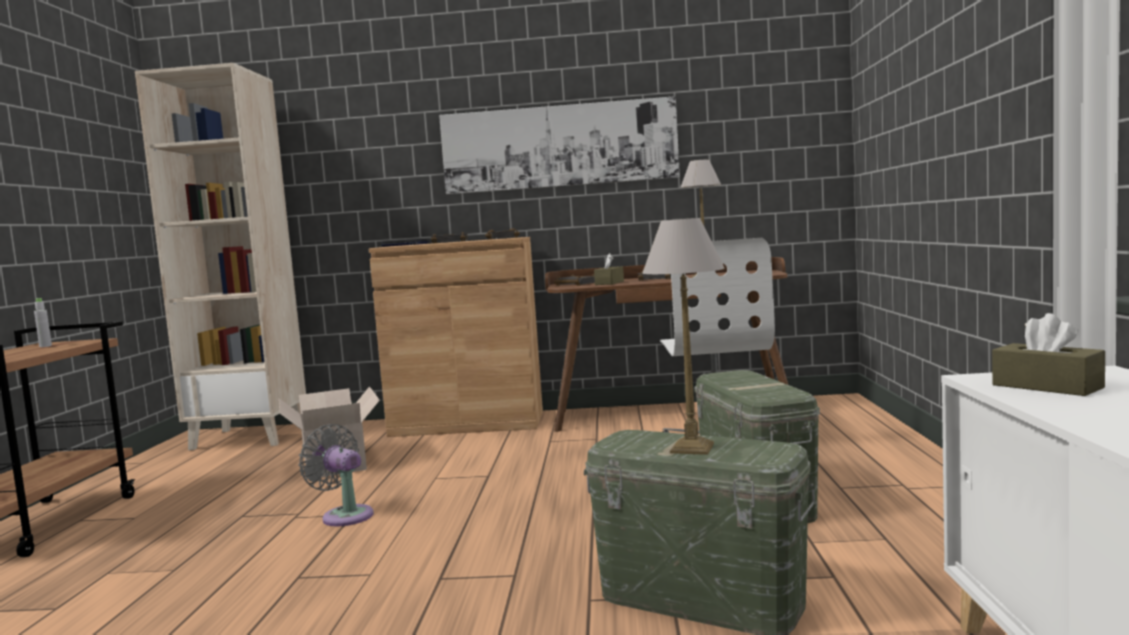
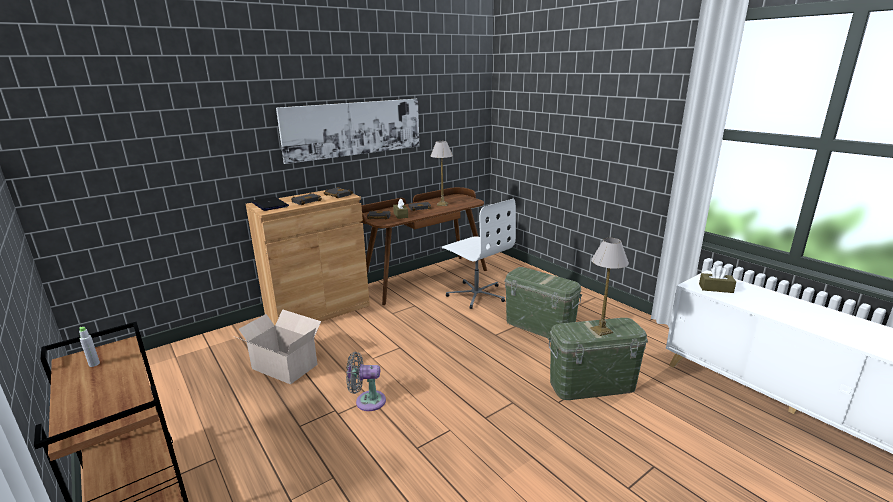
camera: 40 degrees left, 15 degrees up
(250, 437) = (163, 363): beige bookcase -> none

